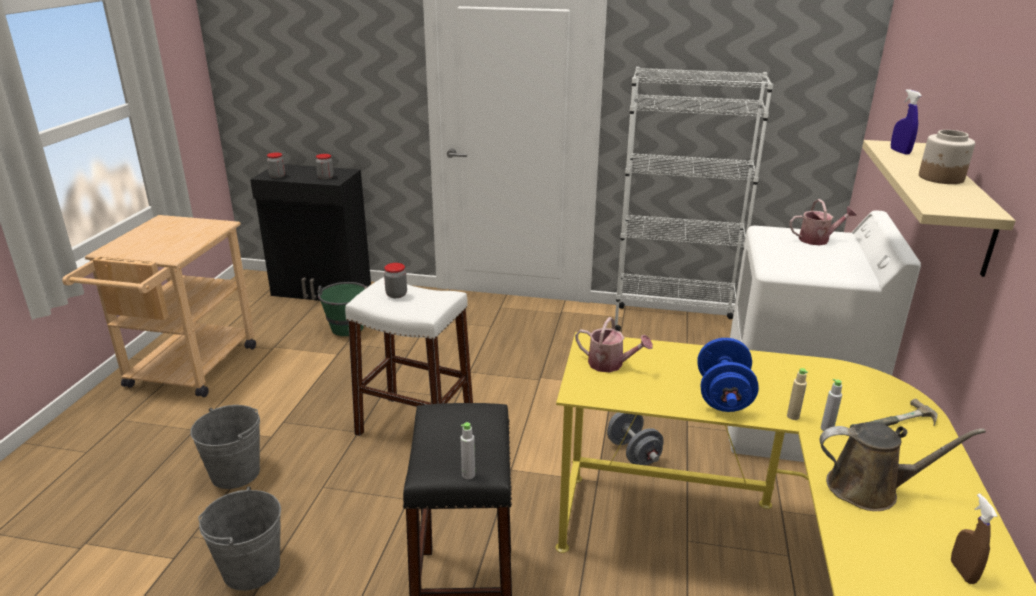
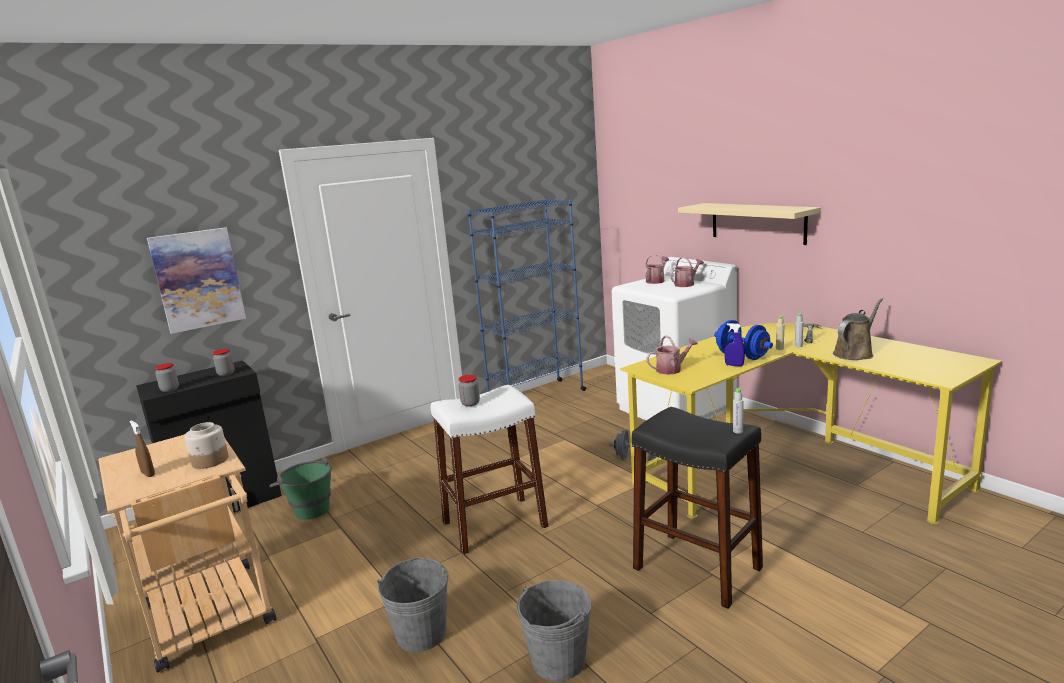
camera: 45 degrees left, 10 degrees down
(333, 83) = (198, 279): none -> picture
(673, 324) = (536, 397): white bookcase -> blue bookcase
(836, 261) = (686, 284): none -> watering can
(900, 152) = (707, 206): blue spray bottle -> blue spray bottle (734, 365)
(941, 178) = (754, 206): jar -> jar (210, 461)
(962, 572) = (927, 357): brown spray bottle -> brown spray bottle (148, 474)

